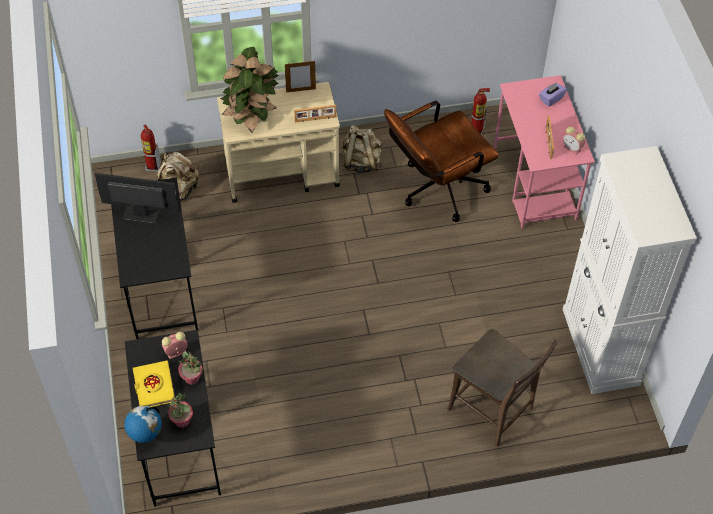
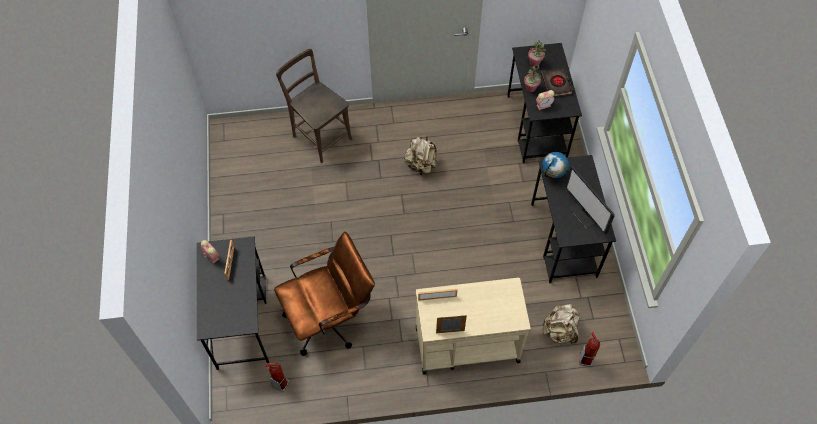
camera: 175 degrees left, 5 degrees up
(141, 213) = (585, 214): monitor -> monitor turned 45 degrees clockwise
(146, 436) = (557, 55): globe -> globe (552, 175)
(154, 386) = (556, 84): yellow book -> black book
(252, 117) = (496, 302): potted plant -> none
(361, 161) = (394, 353): beige backpack -> beige backpack (421, 165)
(534, 183) = (241, 320): pink desk -> black desk
(551, 99) = (214, 311): purple tissue box -> none
(600, 347) = (231, 175): white cabinet -> none

